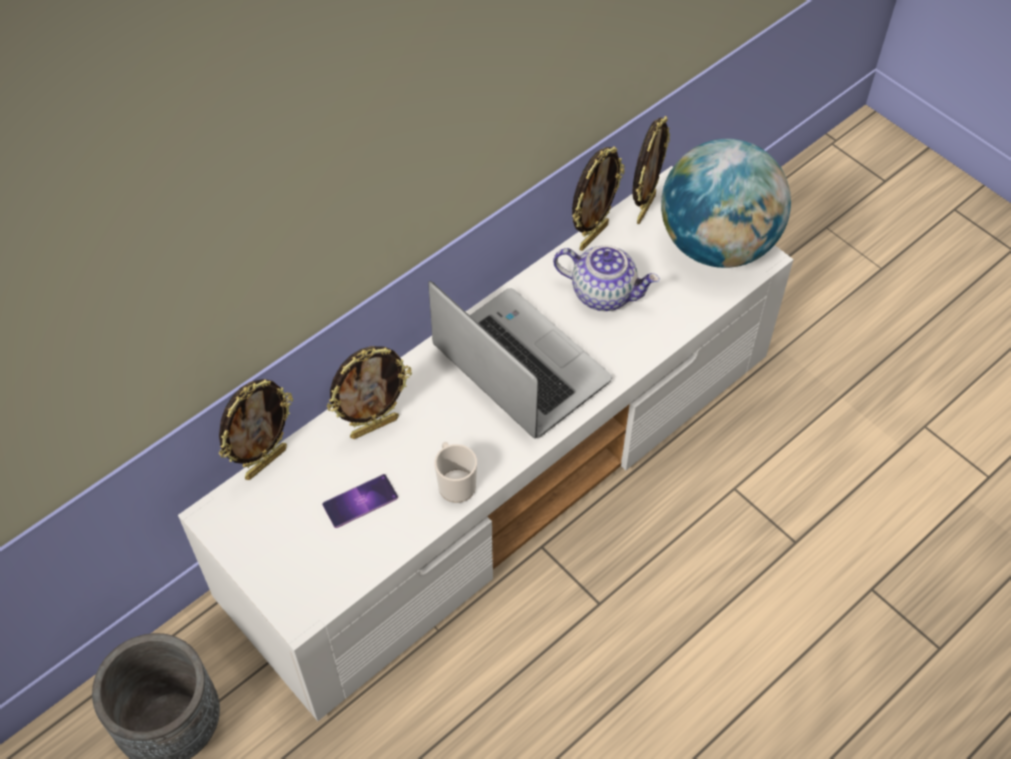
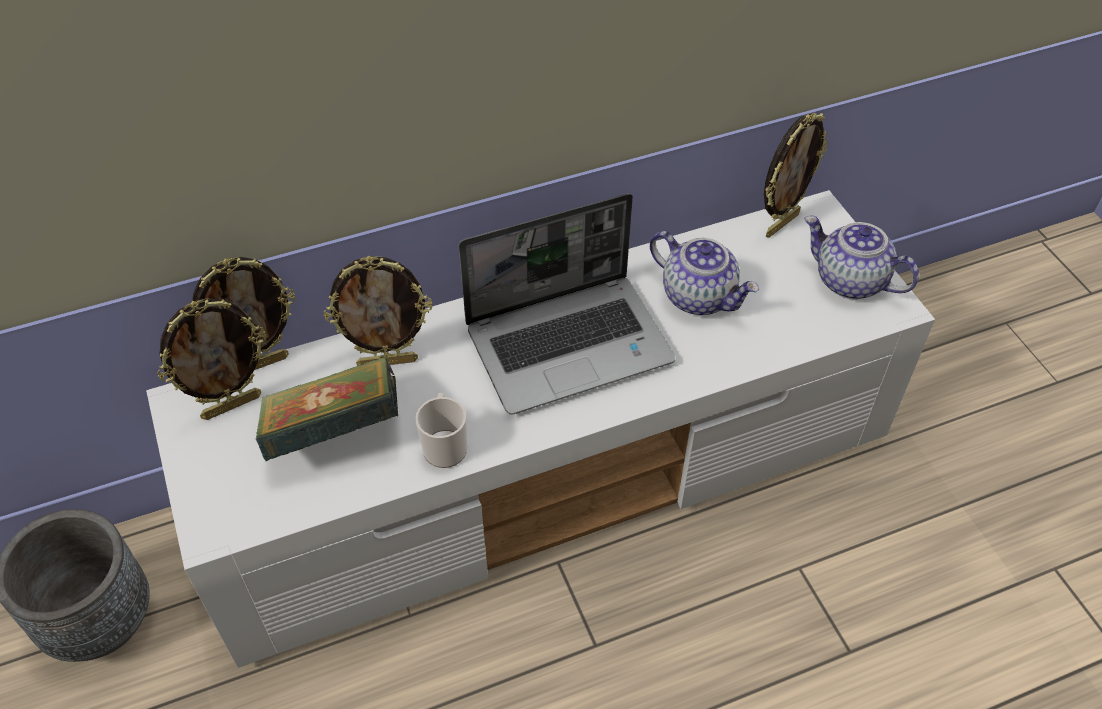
camera: 20 degrees right, 5 degrees down
(360, 501) = (335, 433): phone -> book
(517, 365) = (570, 343): laptop -> laptop turned 90 degrees clockwise
(592, 236) = (711, 236): picture frame -> picture frame (231, 405)
(717, 245) = (849, 281): globe -> teapot

